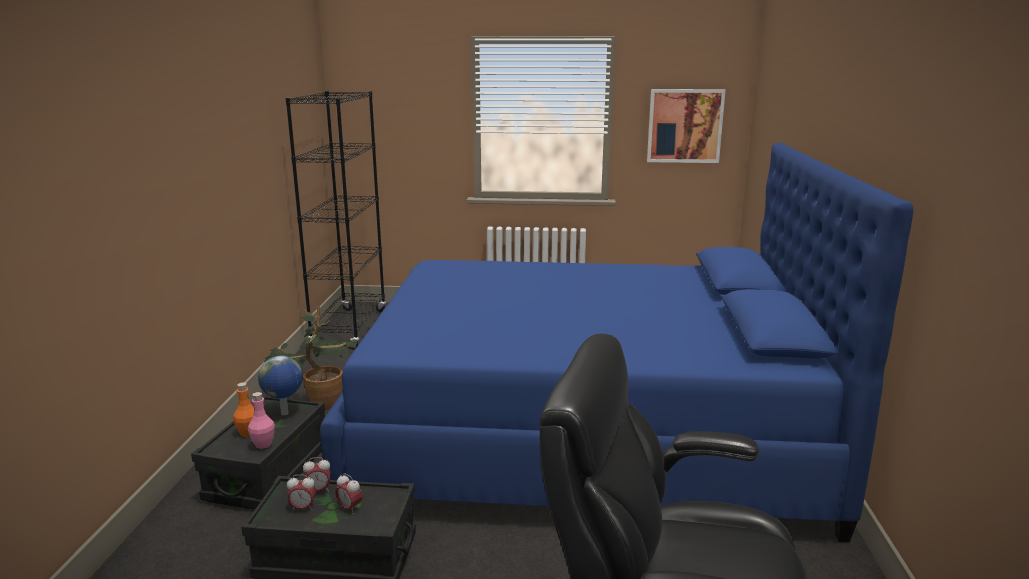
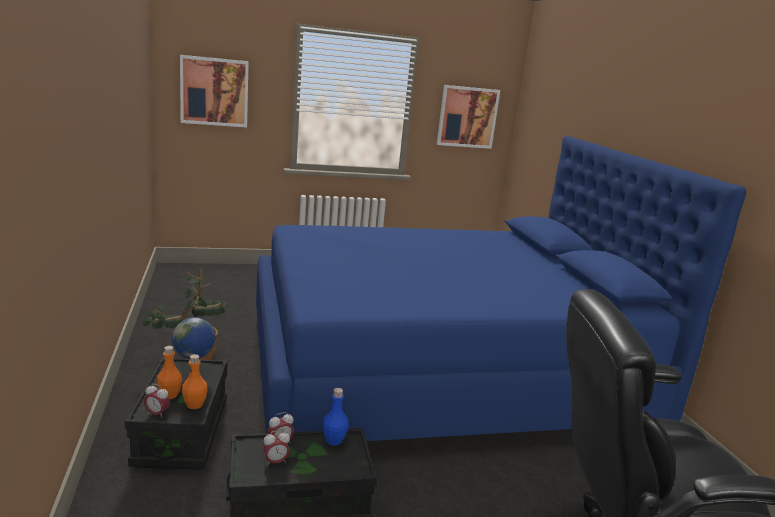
camera: 20 degrees left, 0 degrees up
(263, 444) = (194, 405): pink bottle -> orange bottle
(349, 508) = (319, 457): alarm clock -> alarm clock (157, 414)
(350, 328) = (179, 288): black bookcase -> none
(375, 493) = (334, 440): none -> blue bottle
(389, 118) = (214, 91): none -> picture

